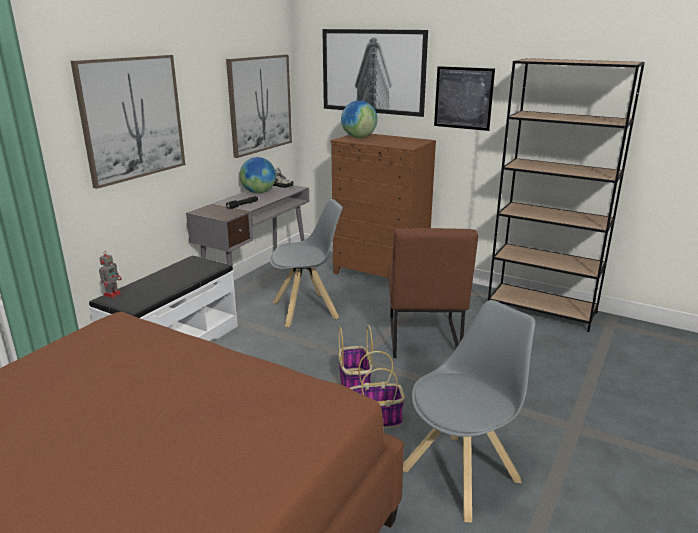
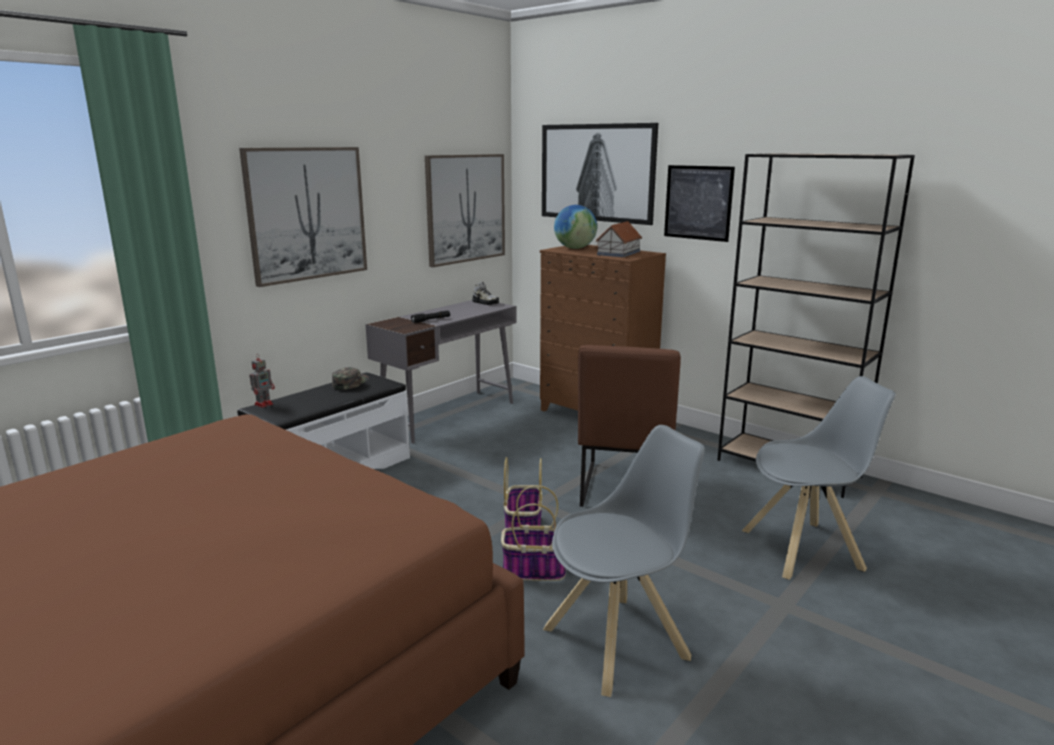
camera: 10 degrees right, 5 degrees down
(182, 267) = (350, 383): none -> green cap
(258, 192) = (456, 308): globe -> none
(307, 310) = (496, 447): grey chair -> grey chair (805, 549)
(398, 141) = (619, 253): none -> toy house

